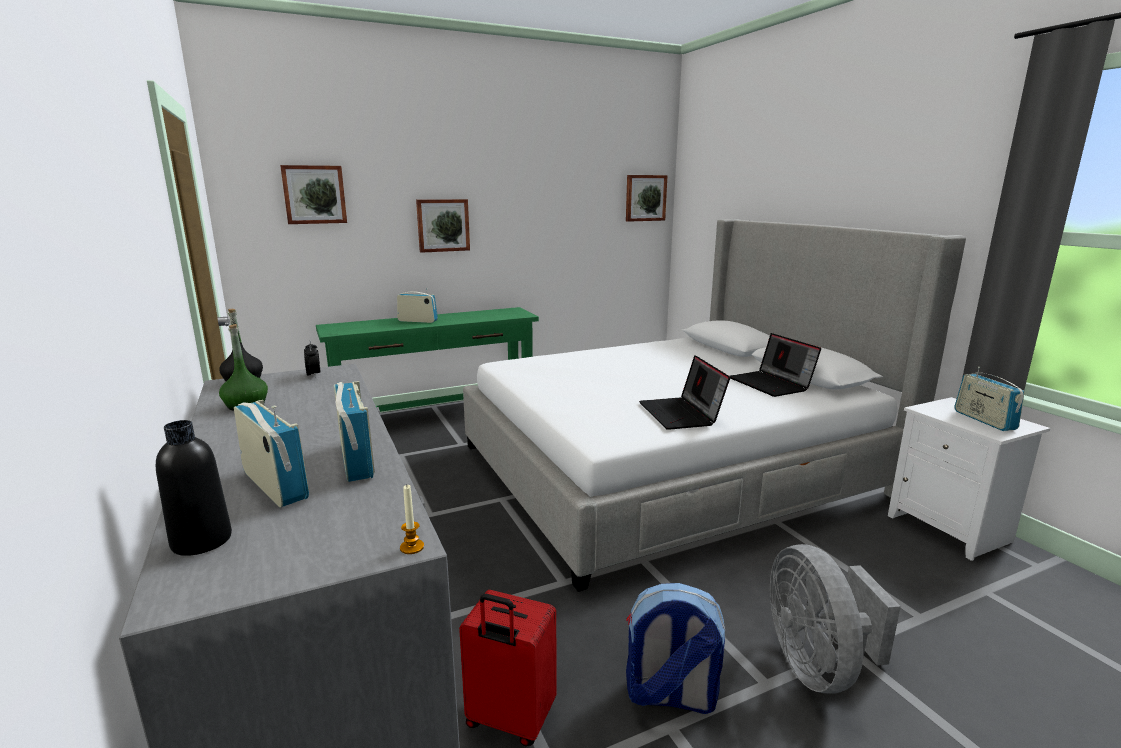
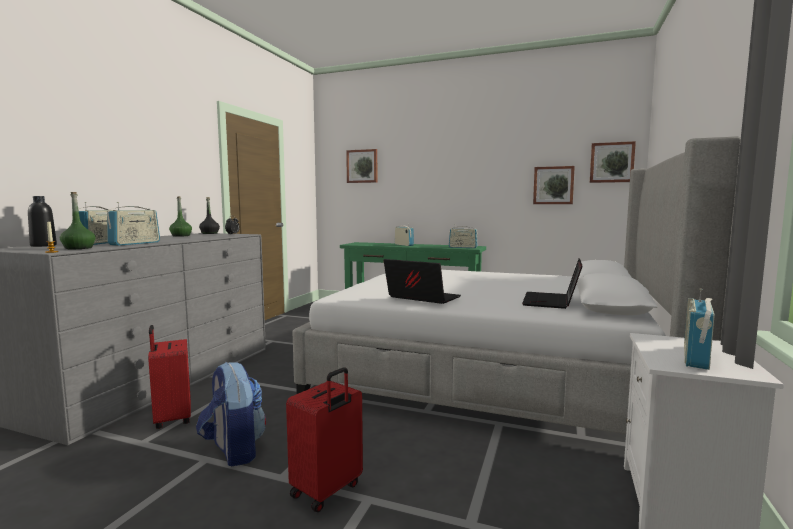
camera: 45 degrees right, 10 degrees down
(365, 515) = (78, 248): none -> green bottle
(443, 225) = (434, 184): picture -> picture (553, 185)
(509, 315) = (462, 247): none -> radio
(682, 414) = (421, 298): laptop -> laptop turned 90 degrees clockwise
(817, 666) = (327, 490): grey fan -> red suitcase

